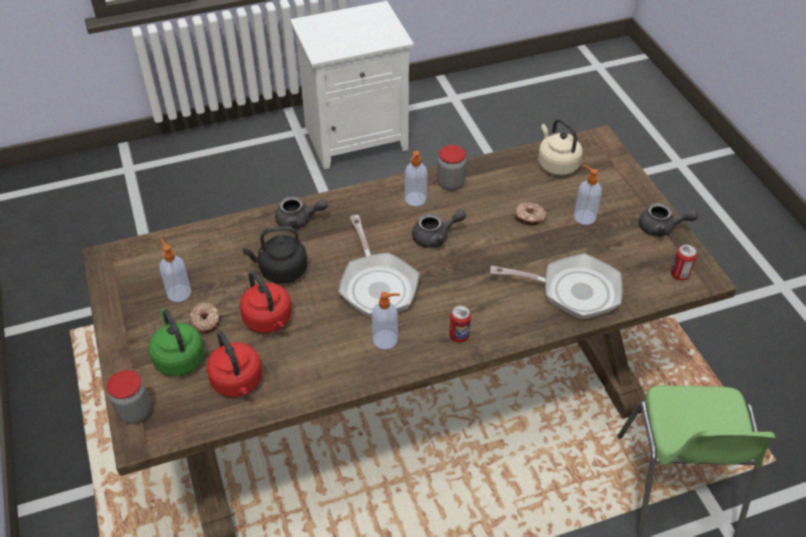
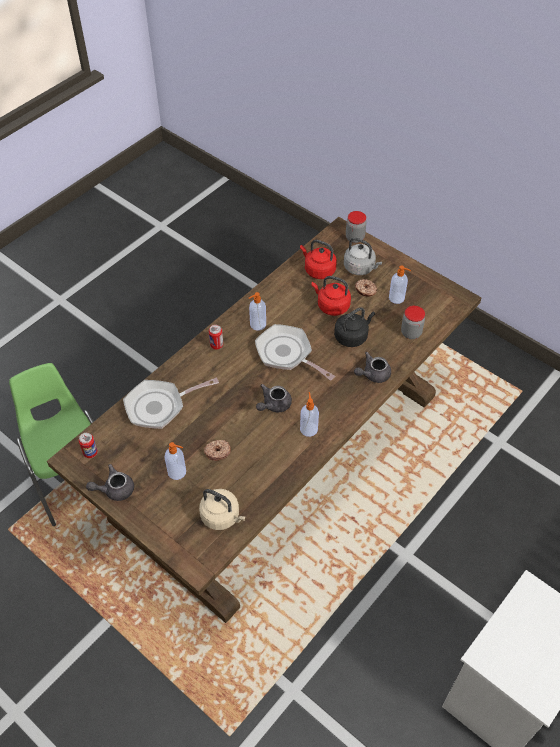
camera: 150 degrees right, 5 degrees up
(178, 357) = (360, 268): green kettle -> grey kettle
(450, 183) = (293, 455): jar -> jar (411, 333)

